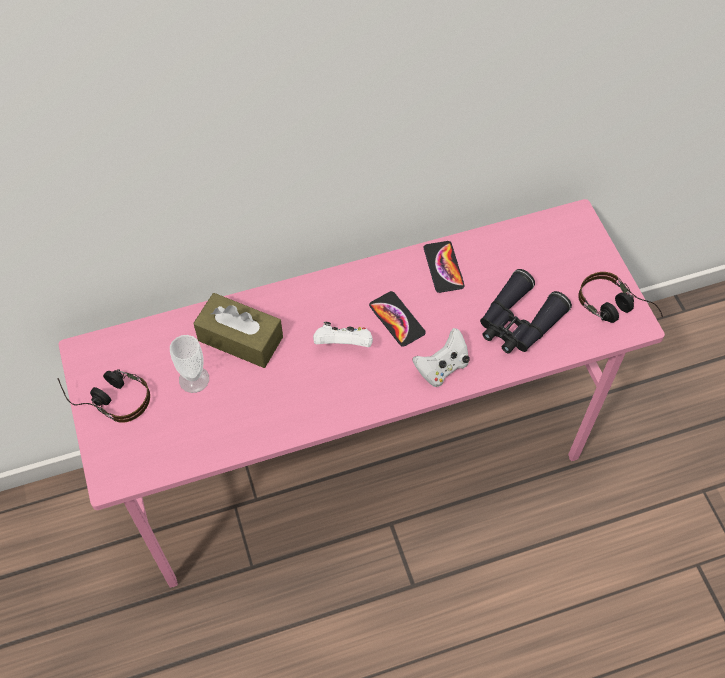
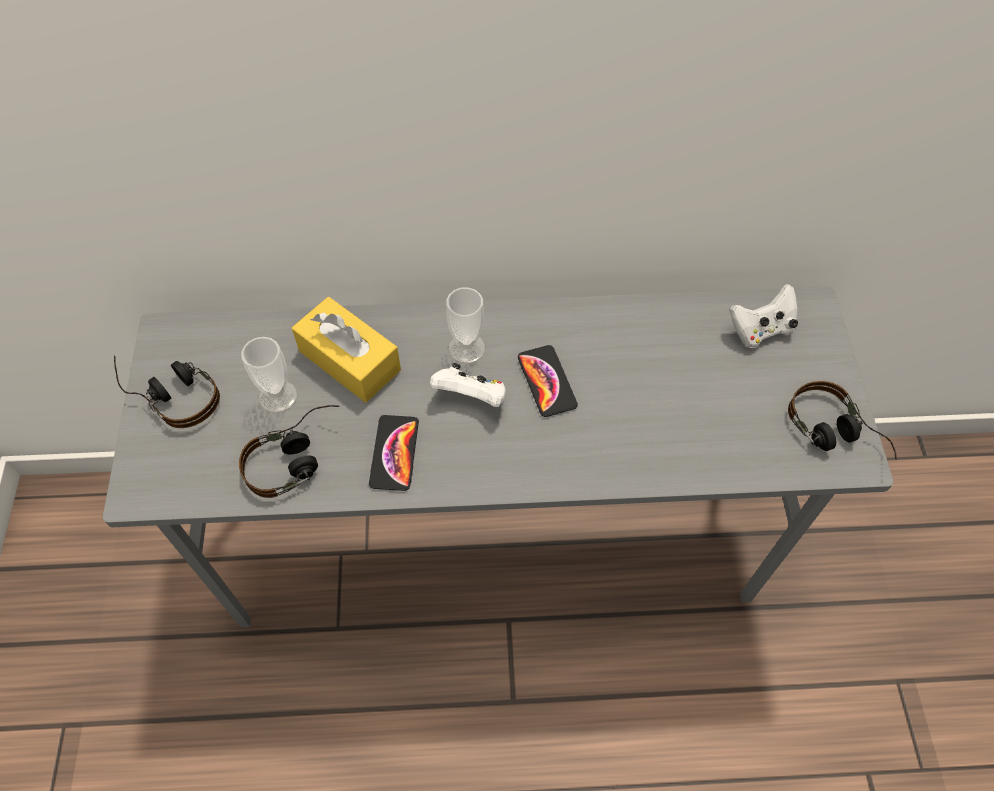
camera: 15 degrees right, 0 degrees up
(227, 422) = (298, 458): none -> headphones
(240, 339) = (349, 360): brown tissue box -> yellow tissue box
(328, 308) = (466, 348): none -> cup
(362, 463) = (496, 541): pink desk -> grey desk
(442, 367) = (585, 455): white game controller -> white game controller (760, 329)
(443, 267) = (624, 331): phone -> phone (394, 453)
(518, 323) = (700, 421): black binoculars -> none

